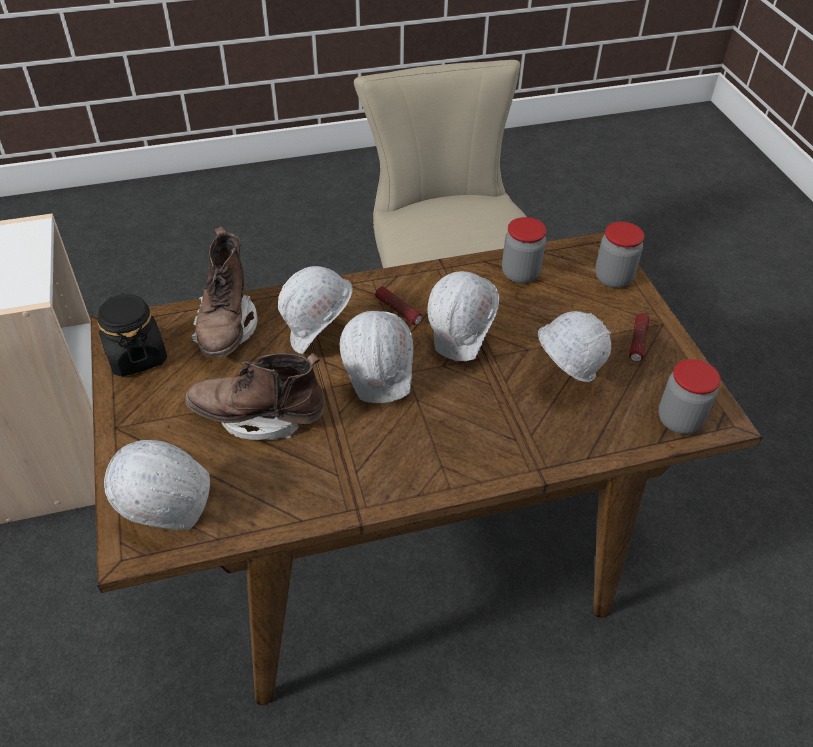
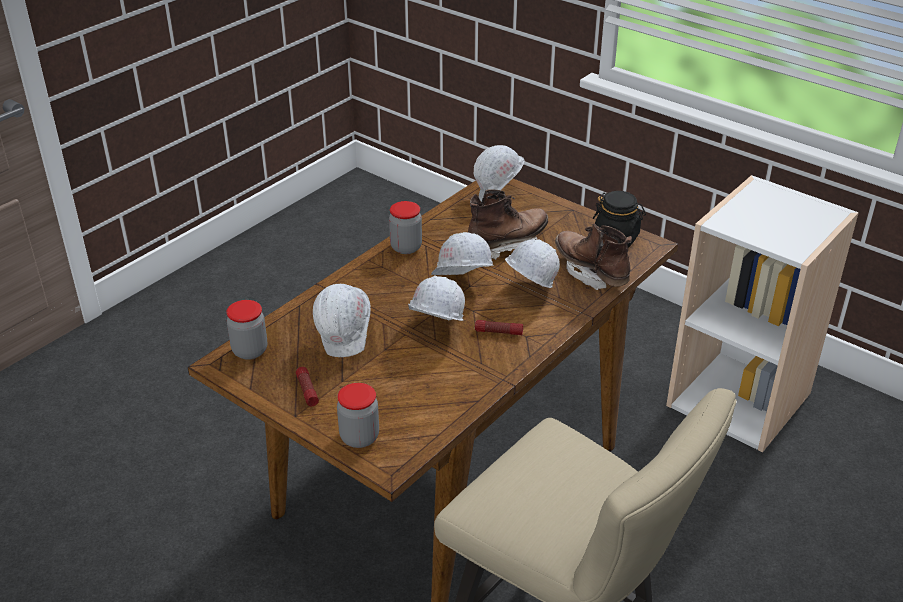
camera: 145 degrees right, 10 degrees down
(520, 273) = (439, 403): jar -> jar (406, 247)

